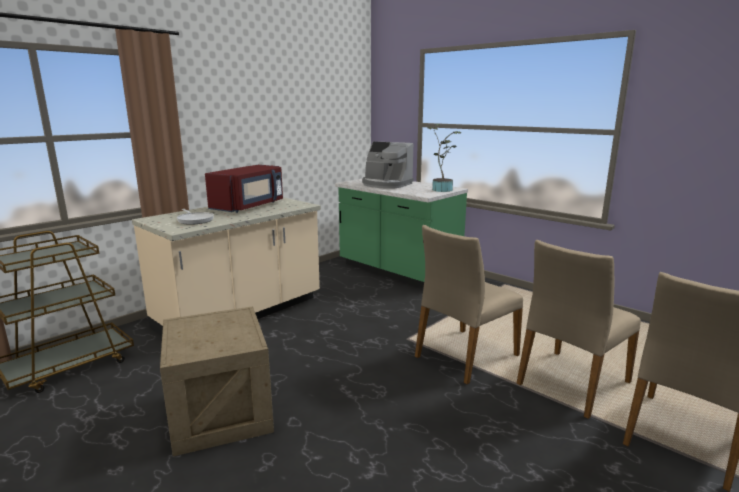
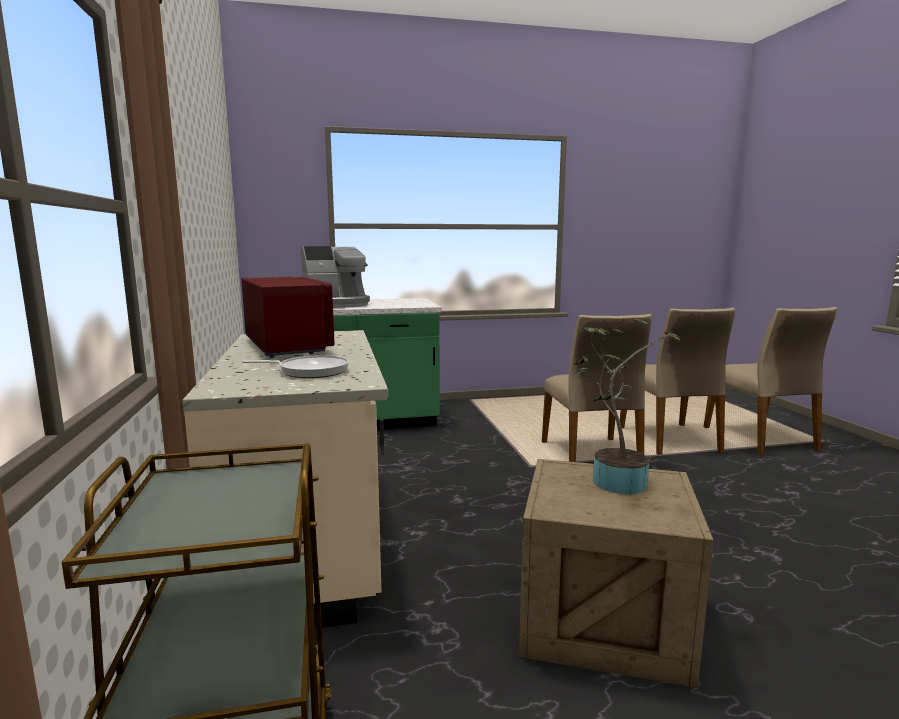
camera: 55 degrees left, 5 degrees down
(442, 189) = (412, 300): potted plant -> potted plant (613, 480)

